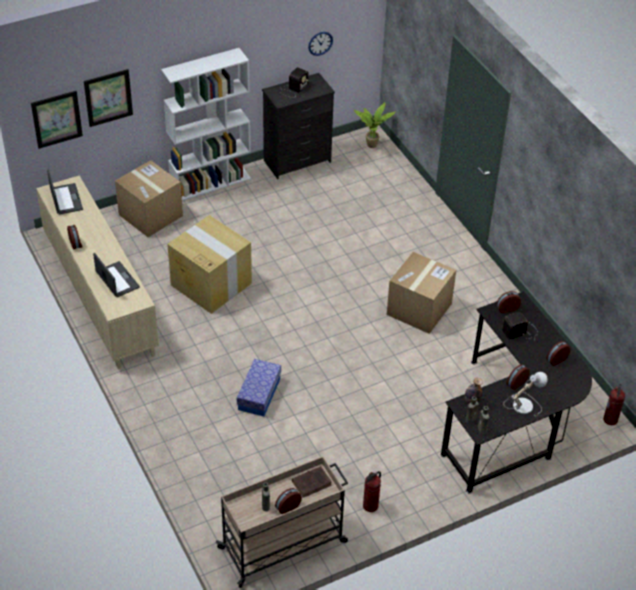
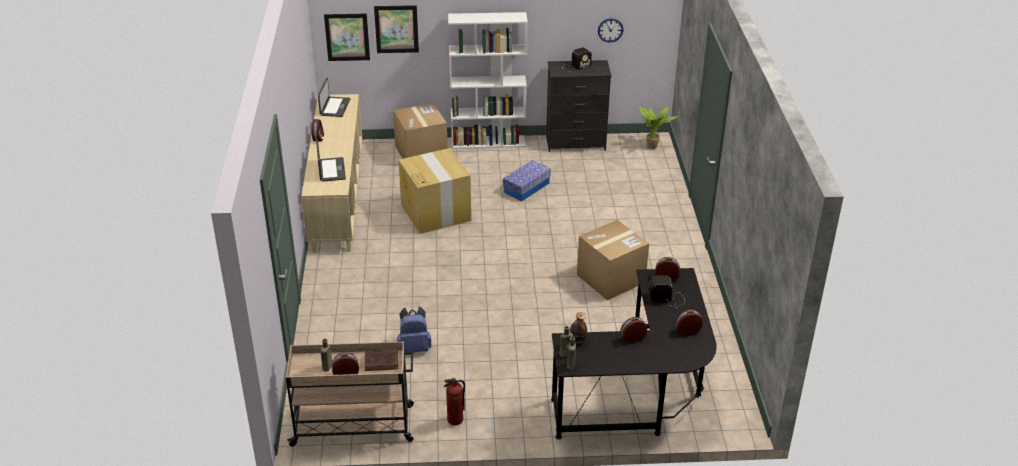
camera: 25 degrees right, 10 degrees down
(259, 394) = (417, 303): storage box -> storage box (526, 187)
(286, 443) = (414, 347): none -> blue backpack
(522, 404) = (626, 356): table lamp -> none
(610, 420) = (745, 421): fire extinguisher -> none

